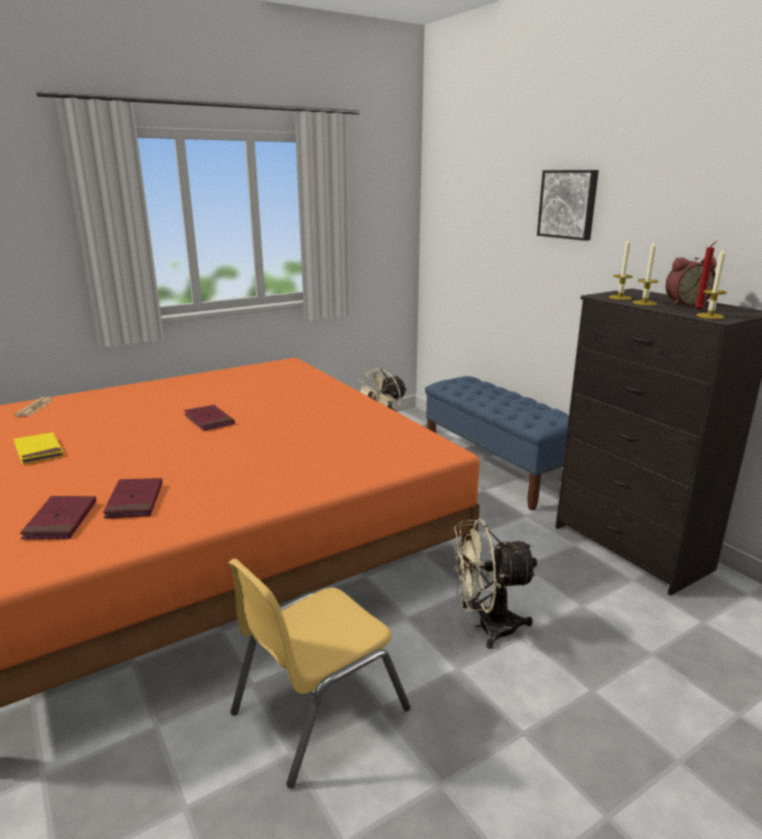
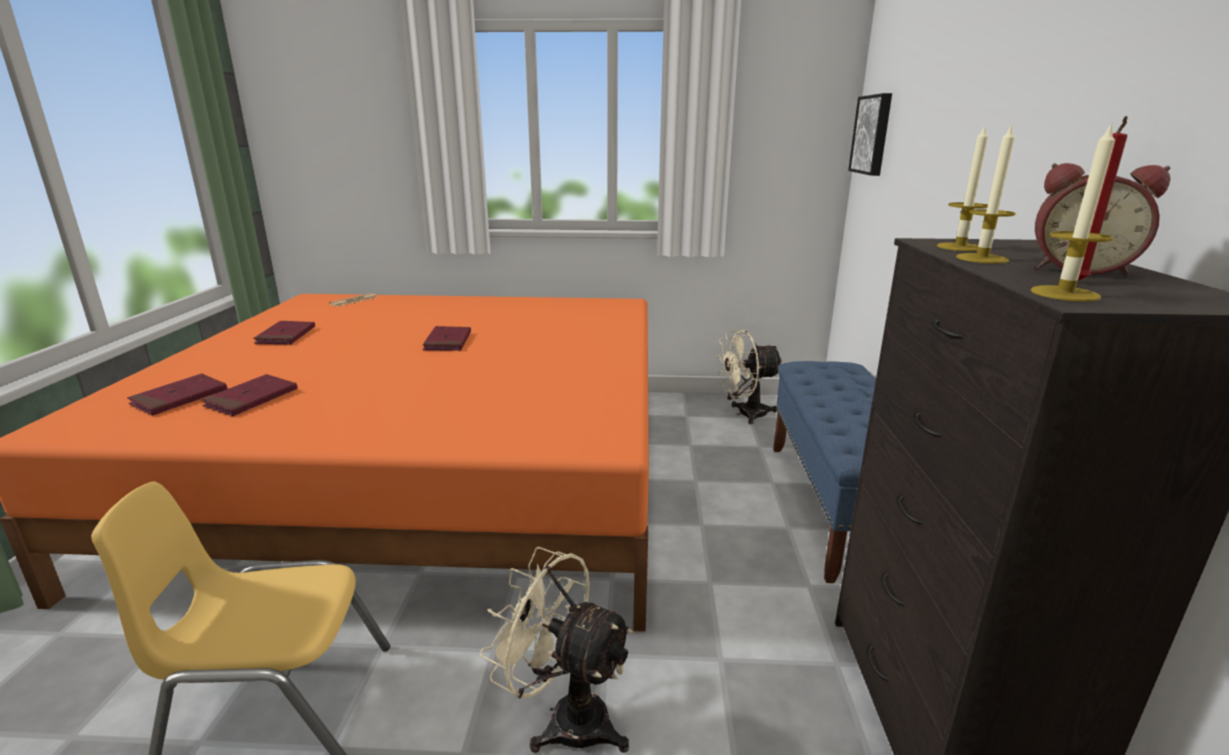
camera: 35 degrees right, 0 degrees up
(39, 451) = (286, 336): yellow book -> red book
(568, 204) = (999, 90): picture -> picture (873, 135)

